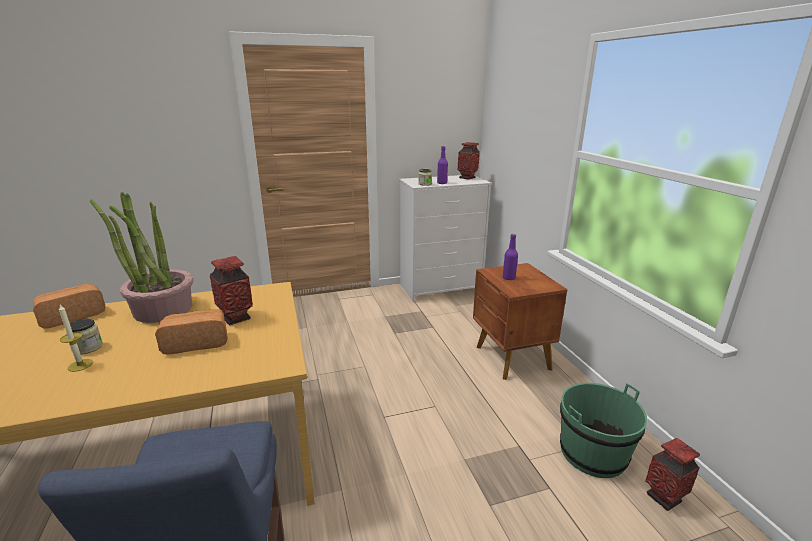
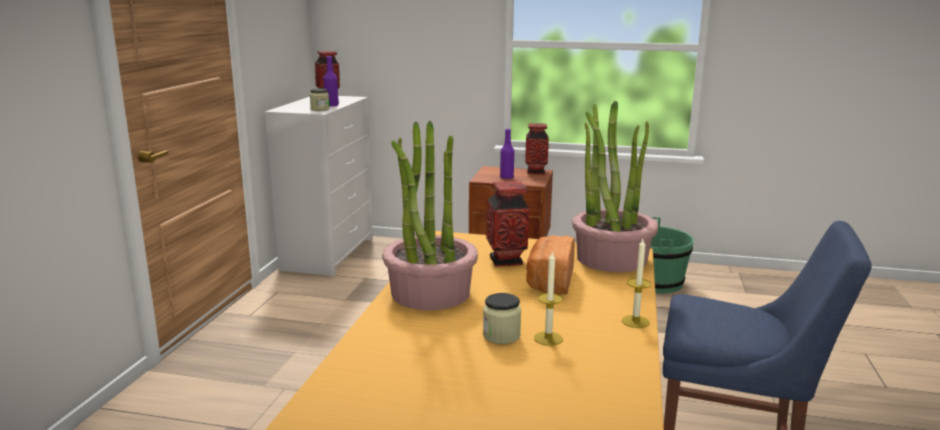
camera: 60 degrees left, 5 degrees down
(72, 316) = (374, 348): bread -> none
(112, 395) = (635, 321): none -> candle
(263, 357) = (611, 258): none -> potted plant
(664, 498) = (708, 279): vase -> vase (535, 172)

